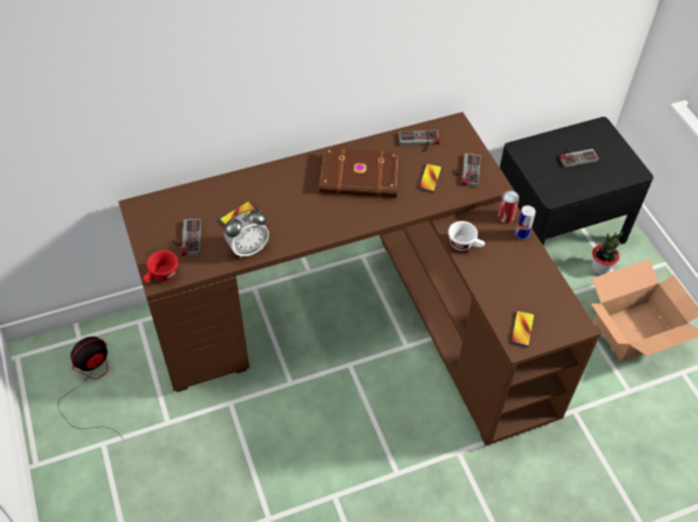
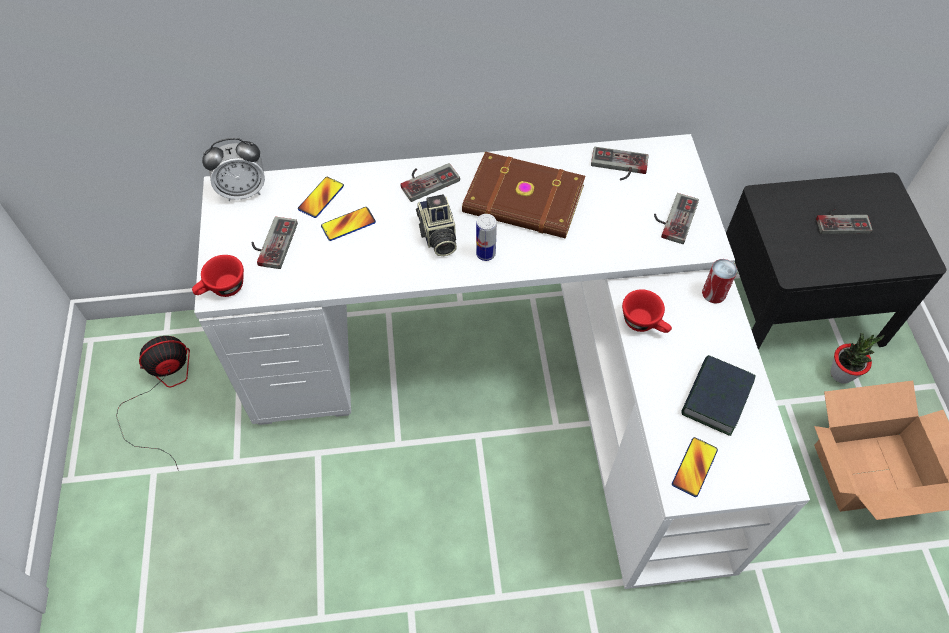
camera: 15 degrees right, 5 degrees up
(248, 249) = (345, 273): alarm clock -> alarm clock (243, 191)
(286, 174) = (427, 179): none -> game controller
(306, 212) = (437, 236): none -> camera
(364, 320) = (511, 380): brown desk -> white desk
(430, 178) = (619, 220): phone -> phone (321, 198)
(465, 245) = (644, 323): white cup -> red cup
(522, 235) = (730, 325): can -> can (485, 254)
(525, 283) = (715, 398): none -> book

